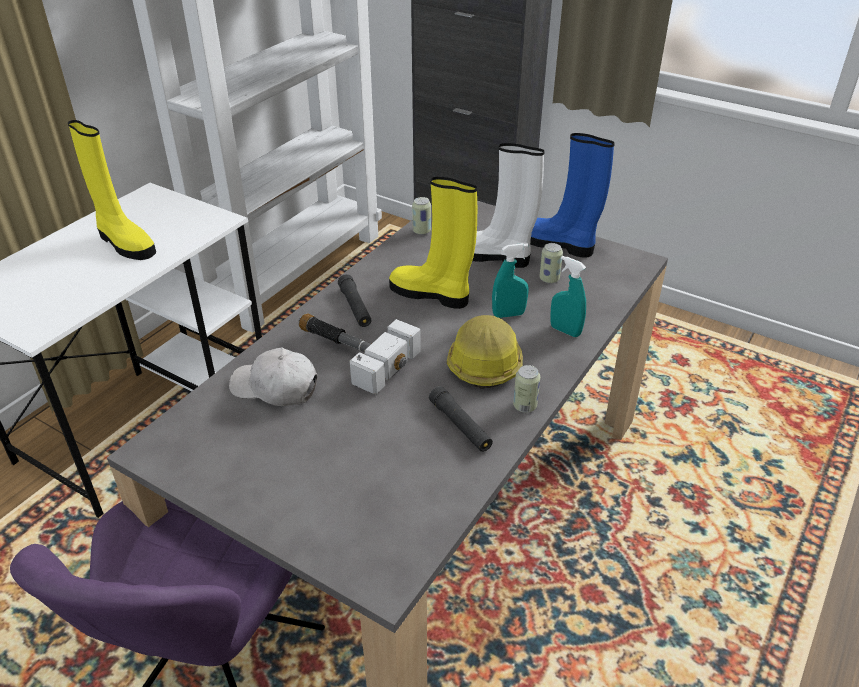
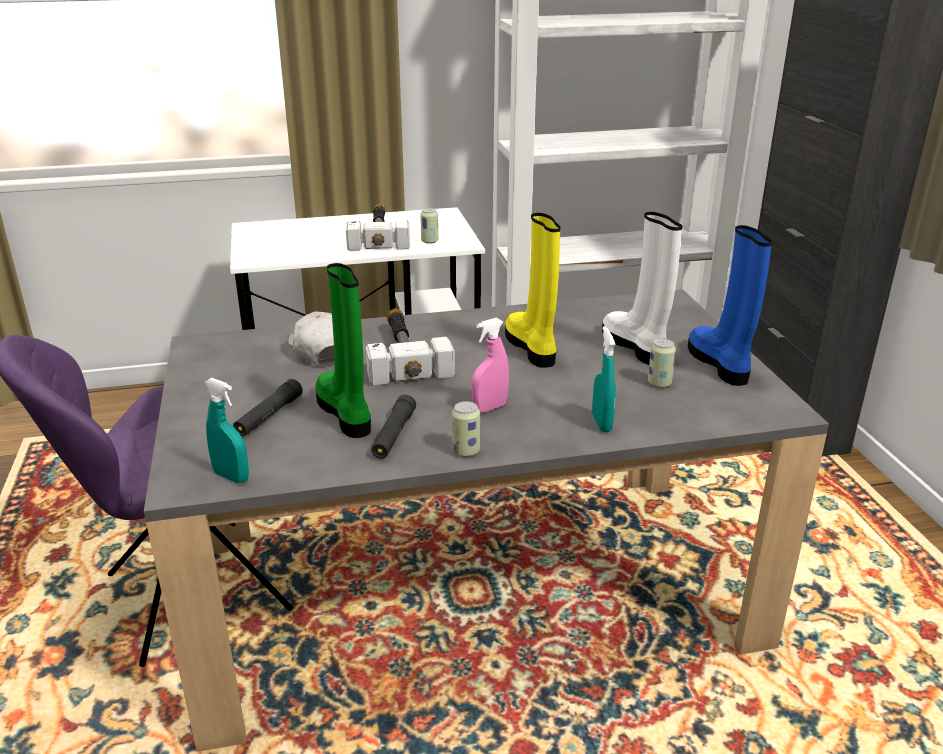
camera: 45 degrees right, 10 degrees down
(124, 243) = (379, 235): yellow boot -> hammer
(355, 307) = (458, 330): black flashlight -> black flashlight (269, 416)
(397, 431) = (346, 413): none -> green boot
(421, 231) = (604, 306): can -> can (429, 241)
(484, 361) = (490, 408): hard hat -> pink spray bottle
(508, 314) = (571, 389): turquoise spray bottle -> turquoise spray bottle (231, 476)

